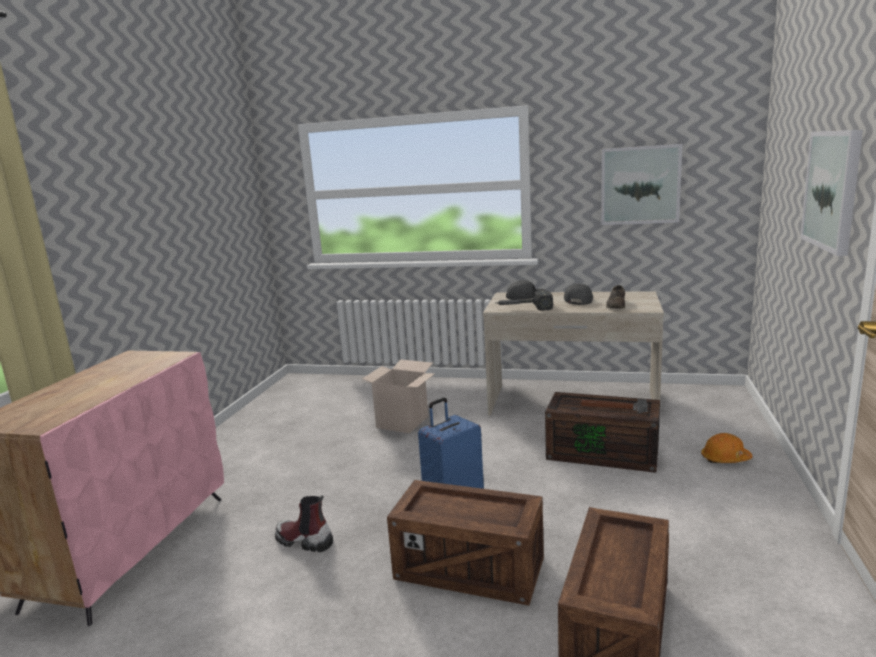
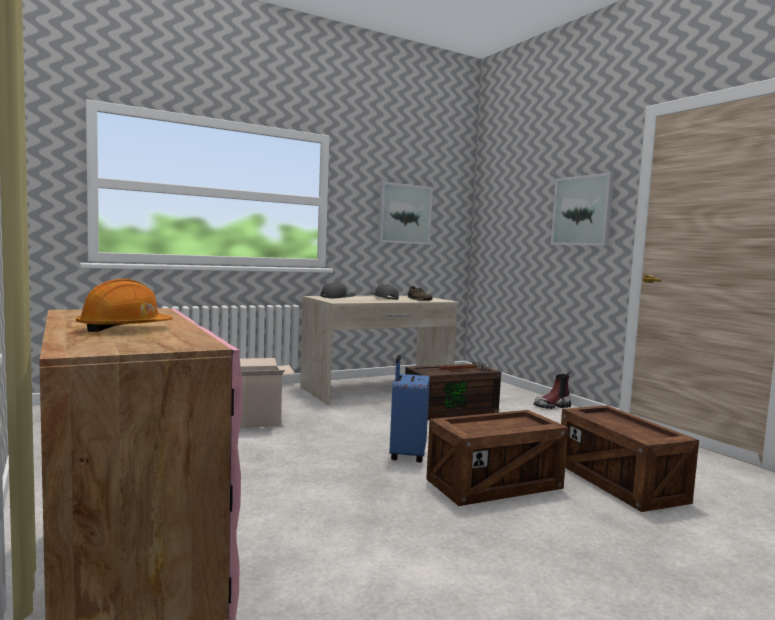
camera: 45 degrees left, 10 degrees down
(303, 541) = (333, 511): boot -> boot (552, 406)
(523, 308) = (358, 301): hammer -> none
(725, 459) = (519, 401): orange hard hat -> orange hard hat (124, 329)

